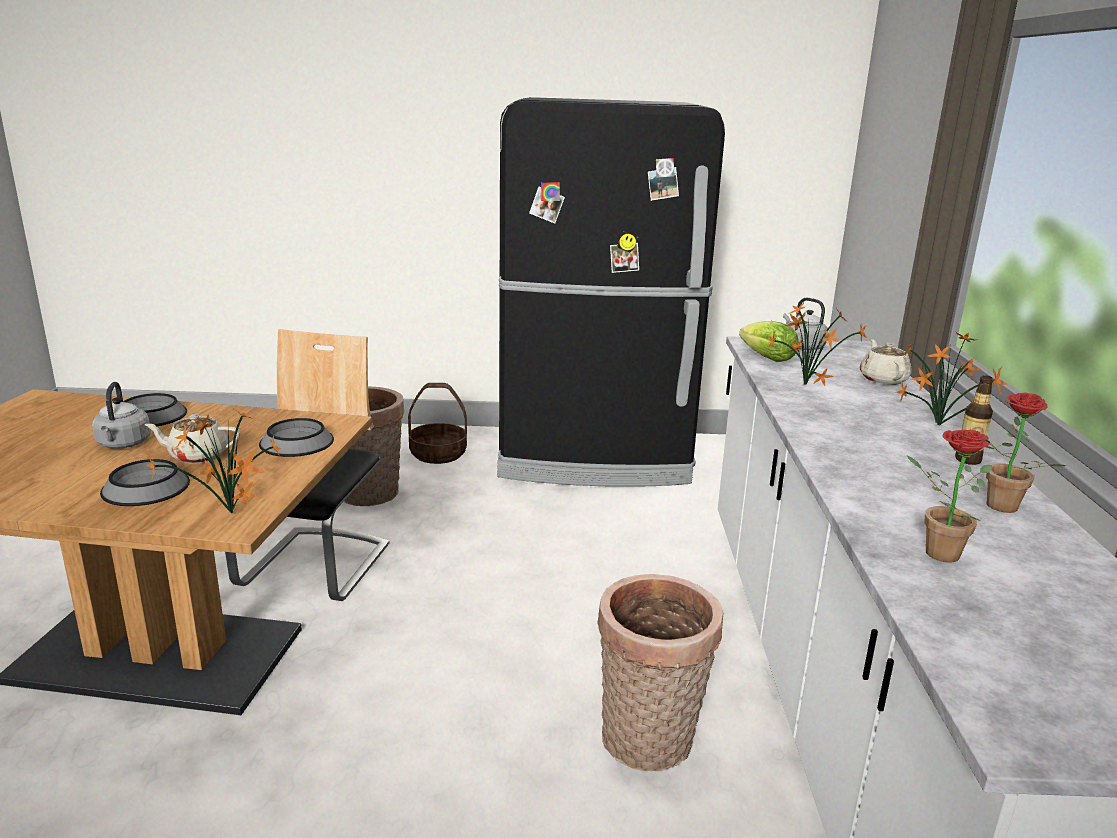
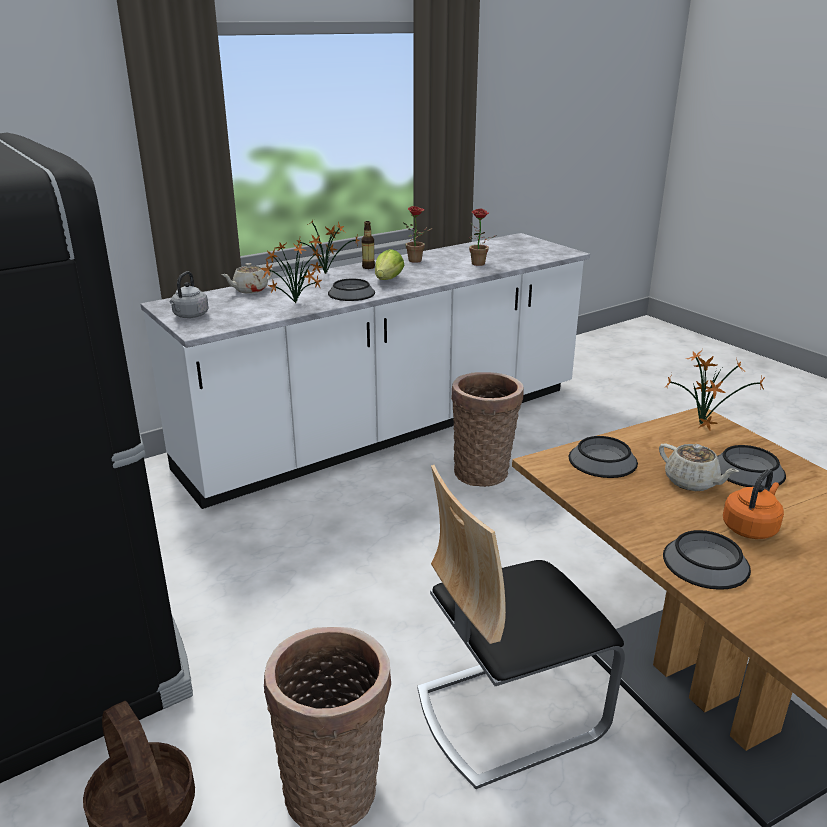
camera: 125 degrees left, 5 degrees up
(123, 444) = (750, 527): grey kettle -> orange kettle
(767, 358) = (241, 319): lettuce -> lettuce (388, 280)
(820, 416) = (351, 293): none -> bowl

